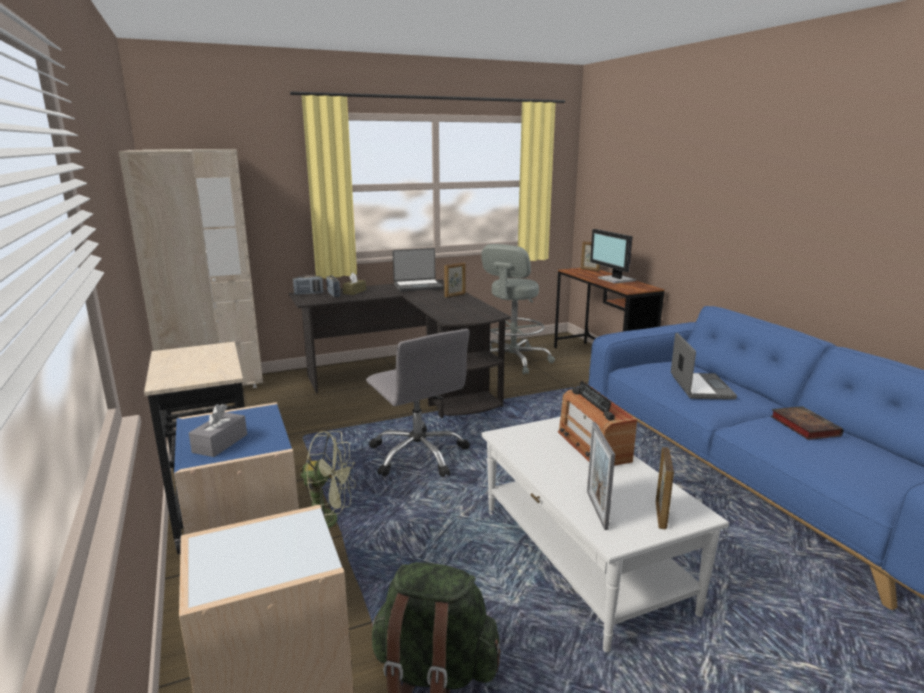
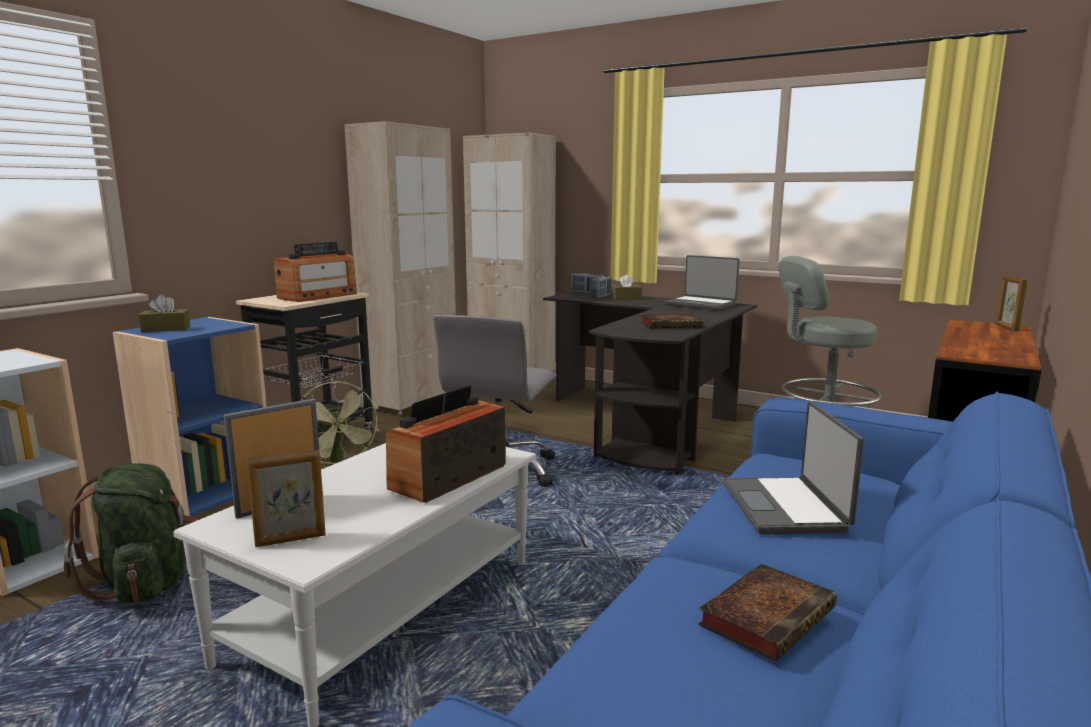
camera: 55 degrees right, 5 degrees down
(207, 358) = (318, 296): none -> radio
(220, 443) = (166, 329): grey tissue box -> brown tissue box
(455, 295) = (704, 317): picture frame -> none
(465, 306) = (672, 325): none -> book
(615, 280) = (995, 342): monitor -> none
(700, 387) = (786, 507): laptop -> laptop turned 120 degrees clockwise

